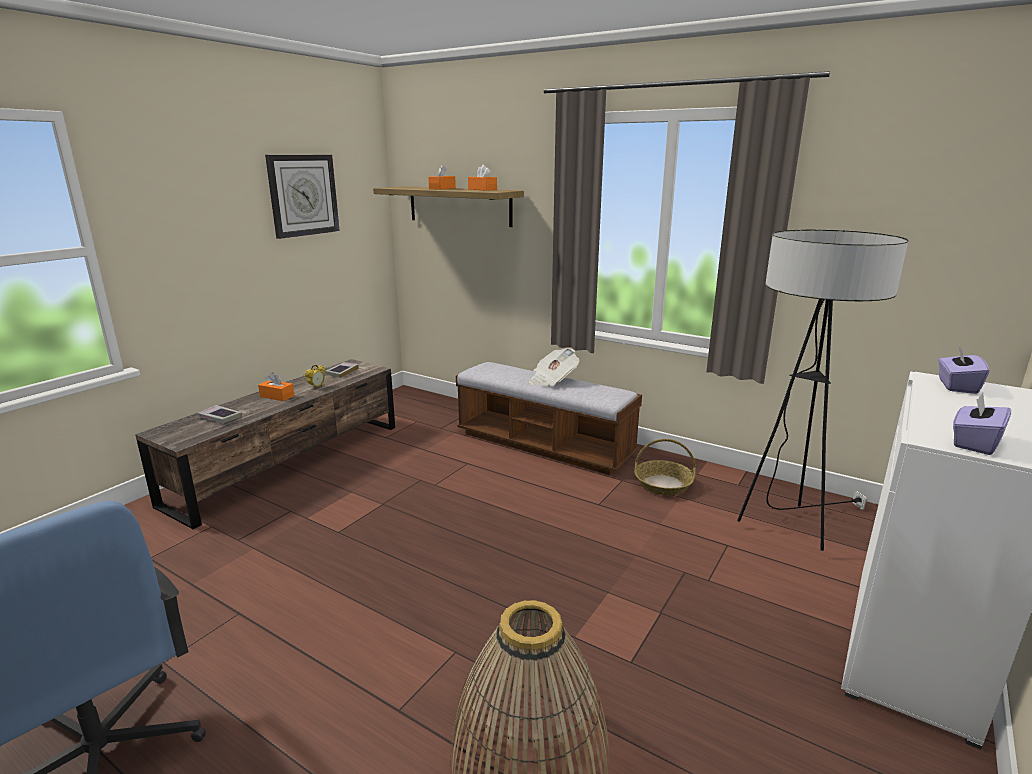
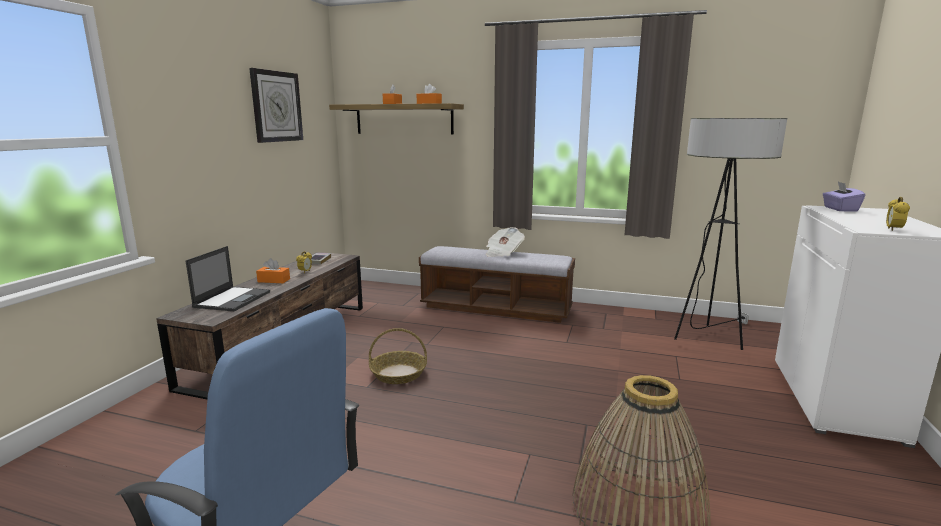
camera: 15 degrees left, 5 degrees down
(220, 417) = (233, 299): book -> laptop
(663, 484) = (604, 324): basket -> basket (399, 374)
(974, 443) = (893, 230): purple tissue box -> alarm clock

